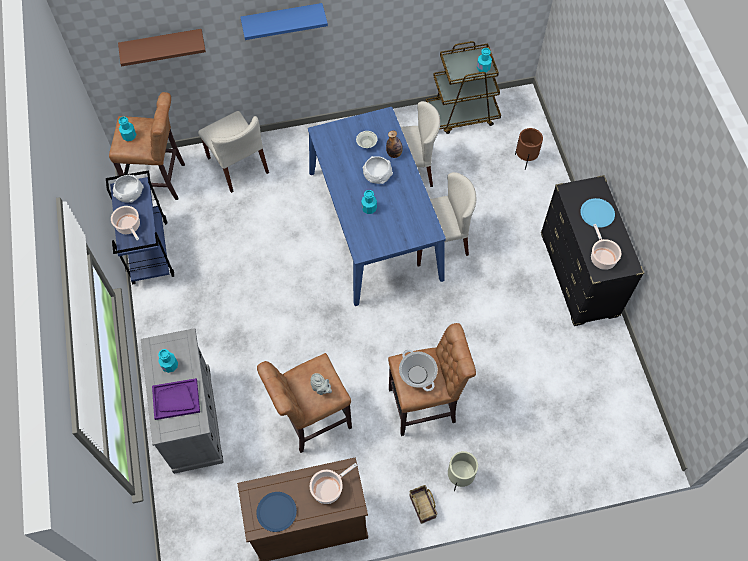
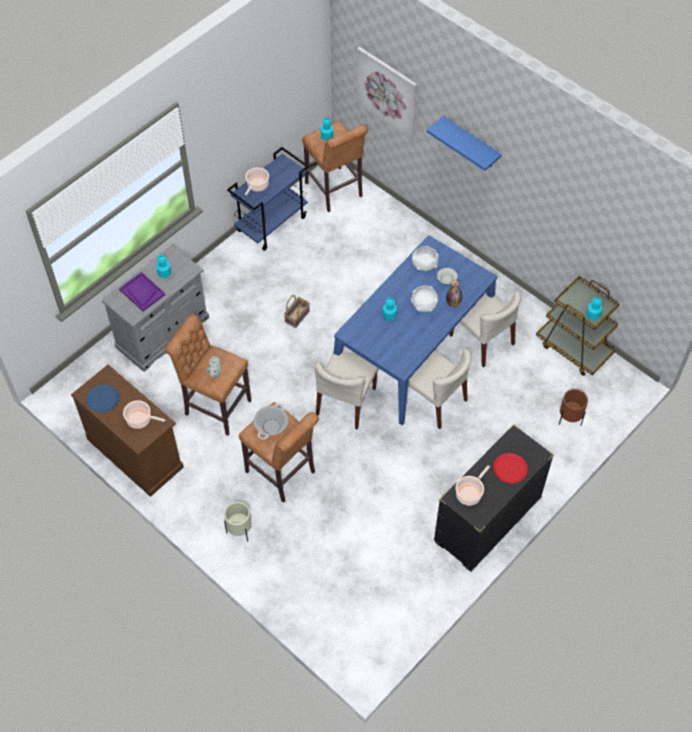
camera: 55 degrees right, 5 degrees down
(129, 193) = (283, 169): white bowl -> white bowl (424, 264)
(162, 44) = (387, 92): brown shelf -> picture
(238, 165) = (389, 229): beige chair -> beige chair (346, 402)
(421, 506) = (199, 518): basket -> basket (297, 316)
(597, 213) = (510, 468): blue plate -> red plate

